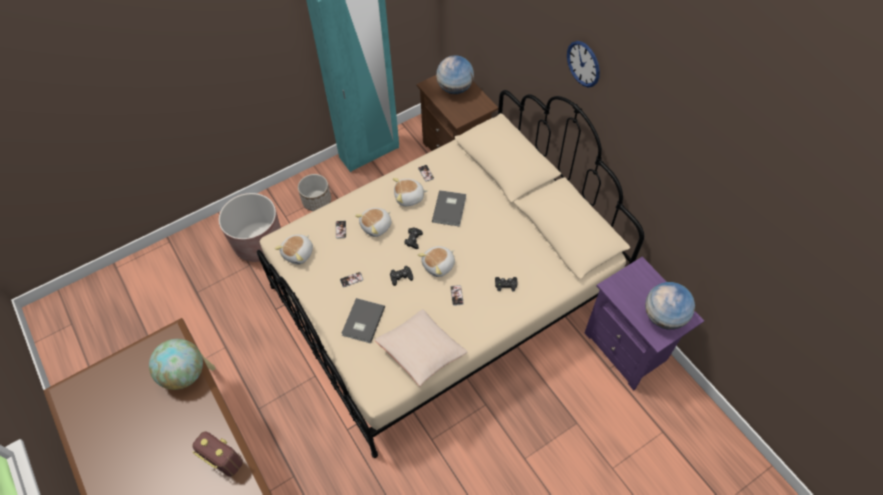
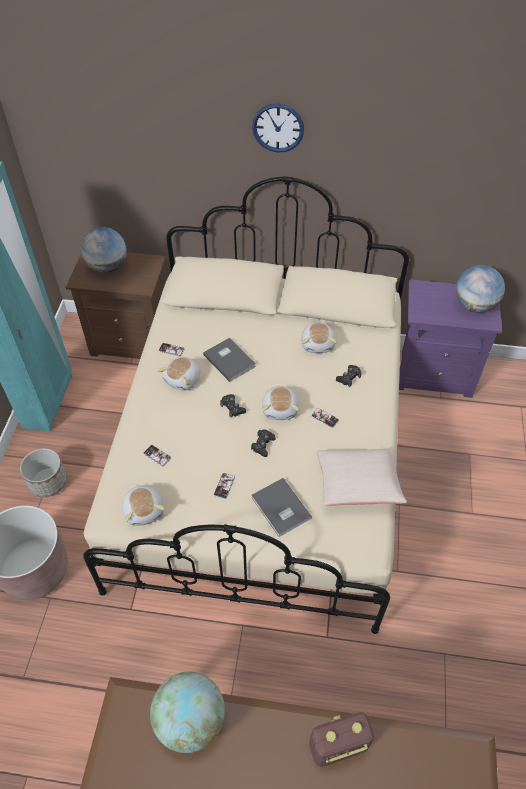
camera: 50 degrees left, 5 degrees down
(376, 226) = (186, 425): plush toy -> plush toy (318, 344)

